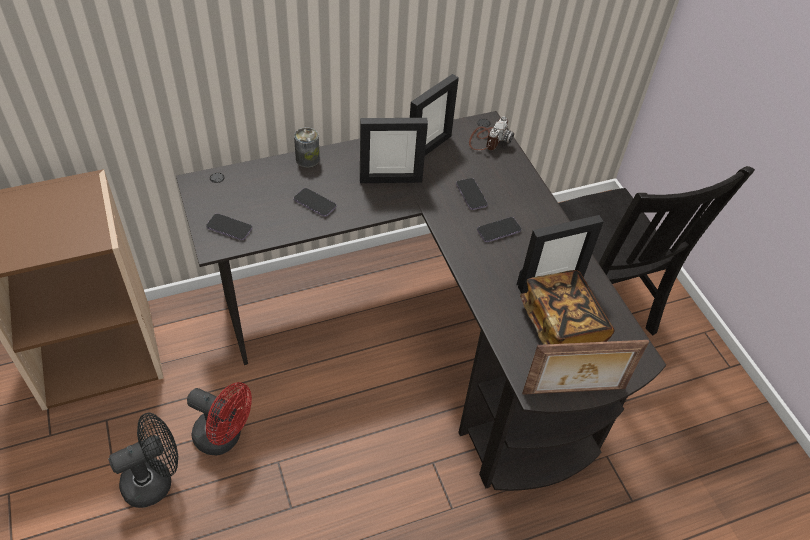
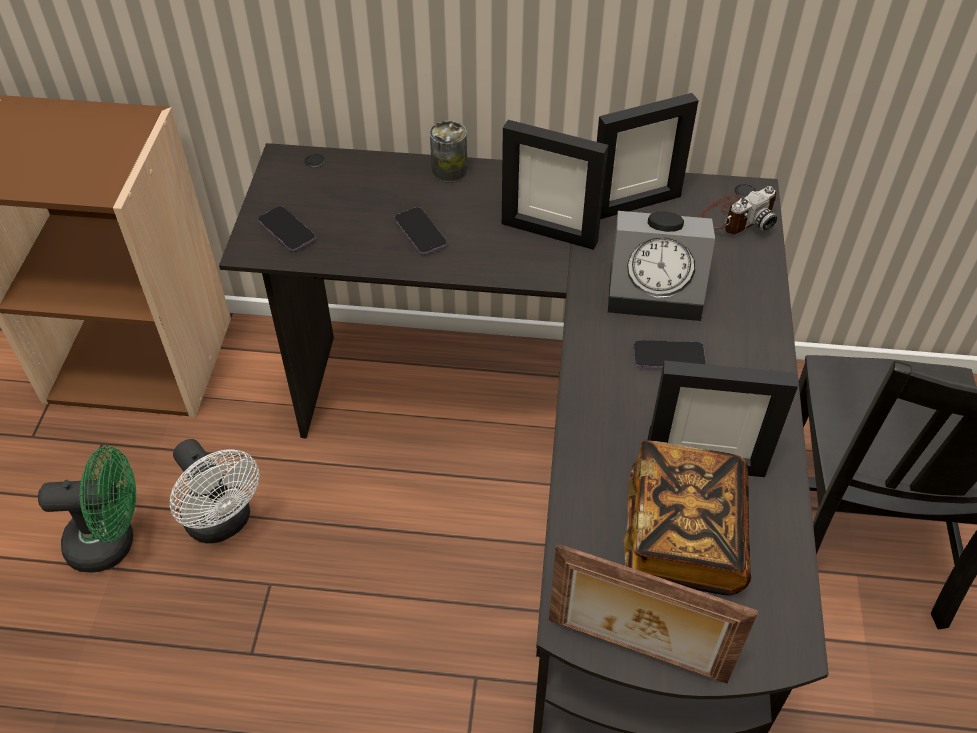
camera: 30 degrees right, 0 degrees up
(155, 480) = (112, 542): black fan -> green fan
(224, 437) = (223, 523): red fan -> white fan
(471, 195) = (658, 291): phone -> alarm clock

